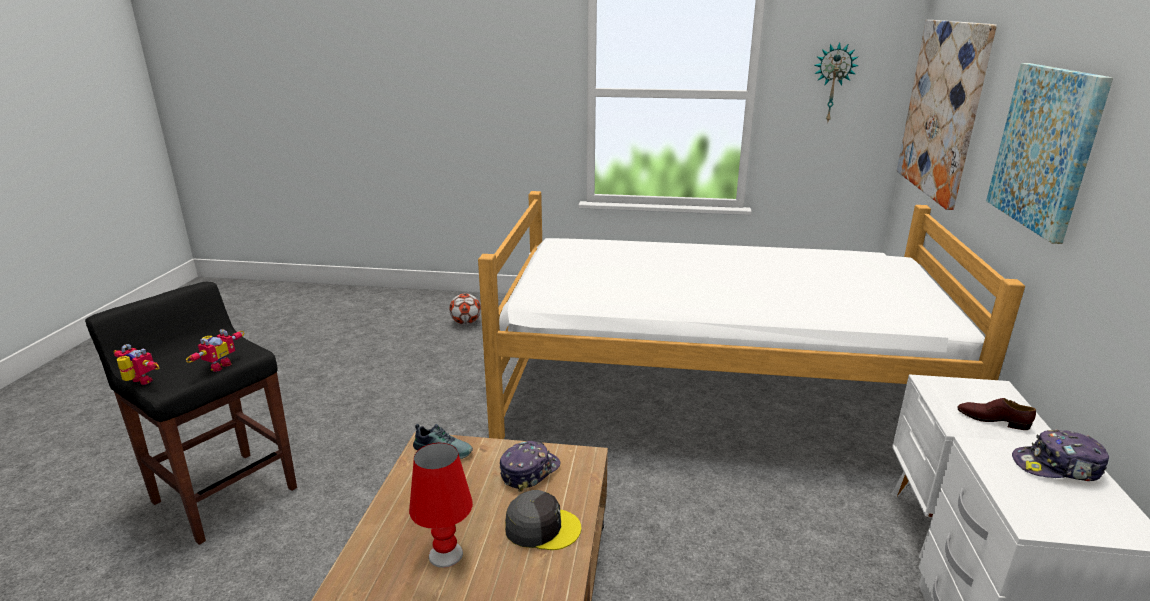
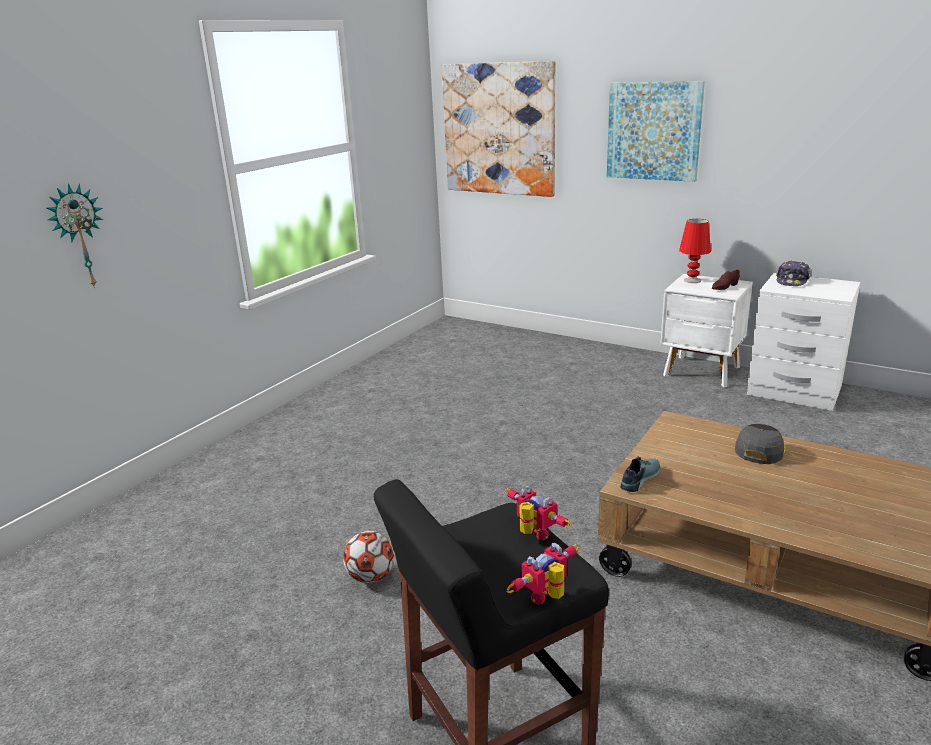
camera: 65 degrees left, 0 degrees up
(445, 554) = (786, 491): red table lamp -> red table lamp (692, 280)
(466, 323) = (231, 497): football -> football (371, 577)
(529, 471) = (686, 444): cap -> none
(713, 398) = (515, 399): bed -> none
(832, 83) = (395, 125): wall clock -> wall clock (78, 236)

